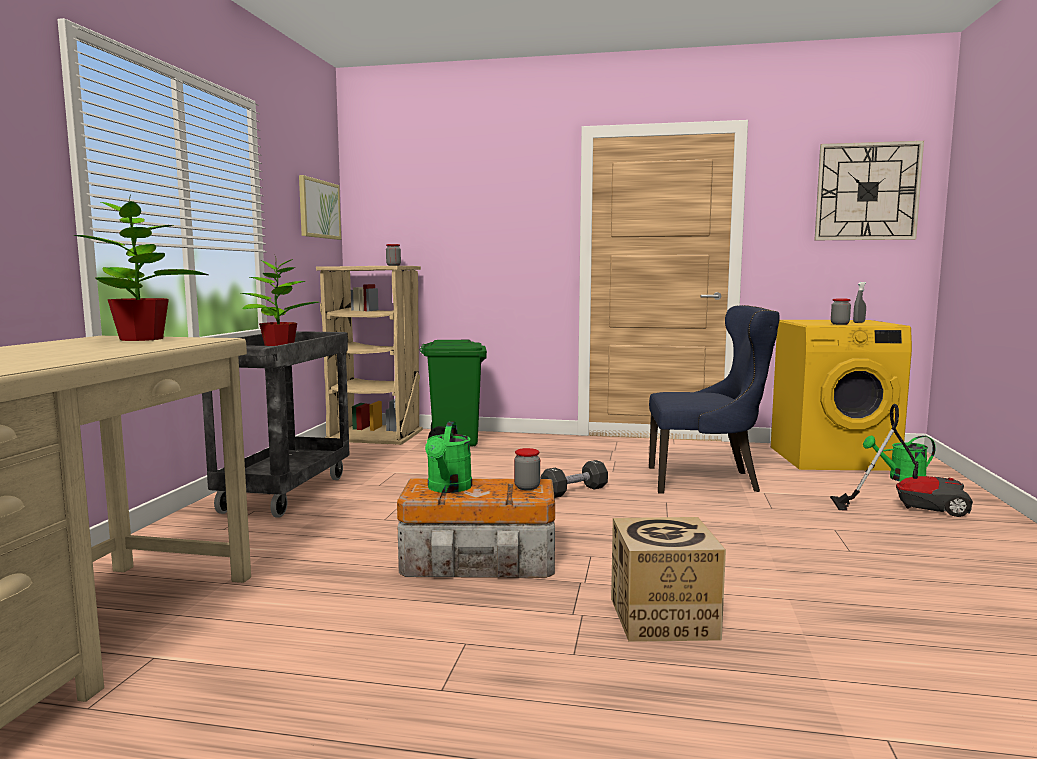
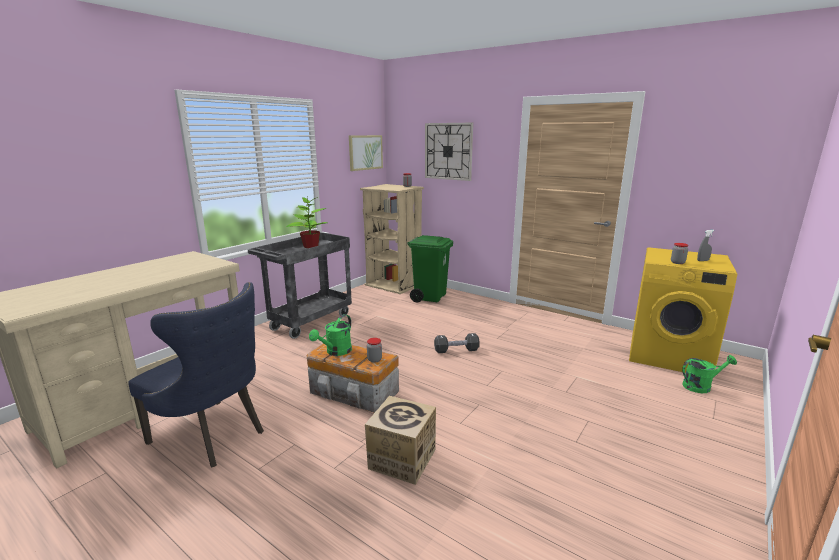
camera: 25 degrees right, 10 degrees up
(142, 339) = (196, 260): potted plant -> none
(707, 480) = (549, 358): blue chair -> blue chair (213, 435)
(867, 192) = (741, 151): wall clock -> wall clock (448, 151)
(901, 479) = (701, 386): green watering can -> green watering can turned 150 degrees clockwise
(909, 507) = (672, 414): vacuum cleaner -> none

